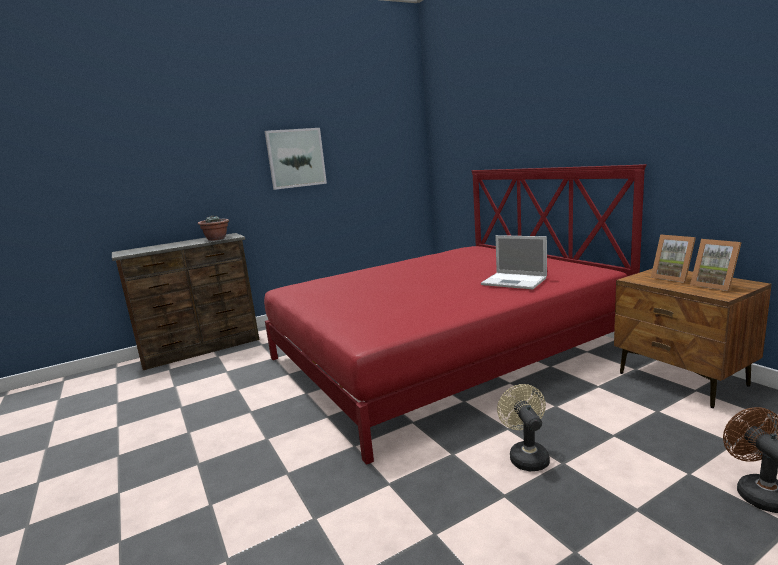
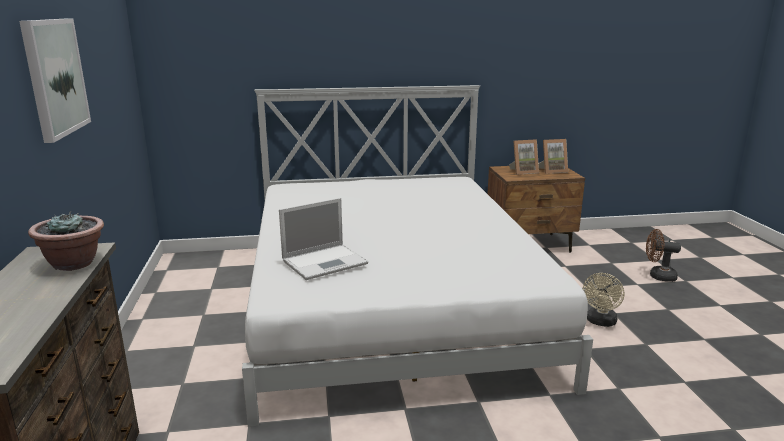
camera: 70 degrees left, 5 degrees up
(442, 353) = (390, 305): red bed -> white bed
(515, 281) = (455, 202): laptop -> laptop (326, 262)
(526, 456) = (600, 322): beige fan -> beige fan turned 75 degrees counterclockwise

